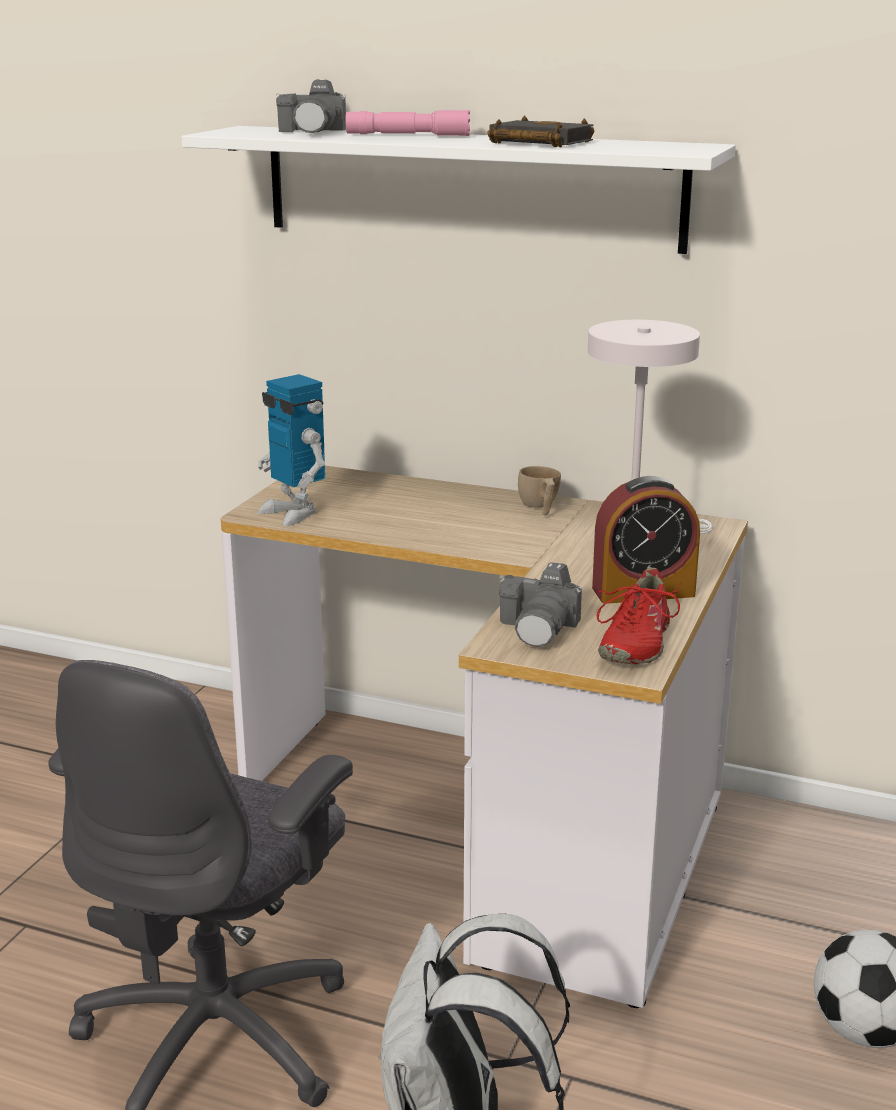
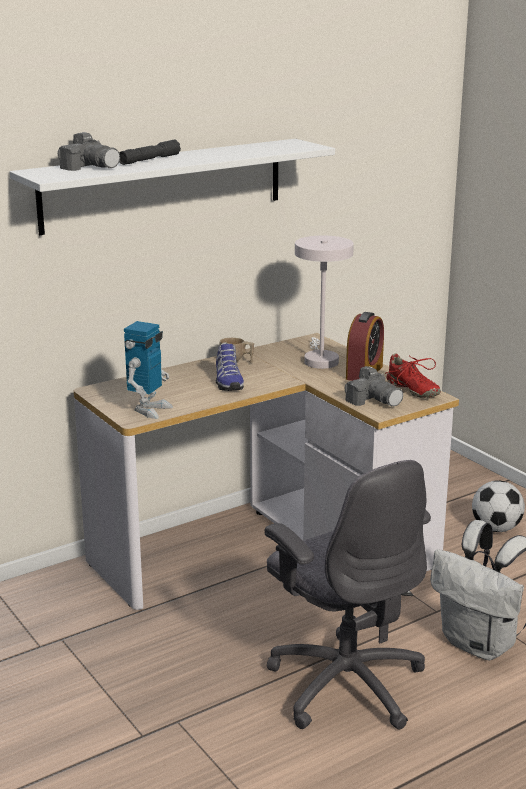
camera: 55 degrees left, 0 degrees up
(294, 513) = (149, 410): toy robot -> toy robot turned 60 degrees counterclockwise
(408, 135) = (149, 160): pink flashlight -> grey flashlight
(453, 524) = (227, 382): none -> shoe
(536, 143) = (231, 153): black book -> none

